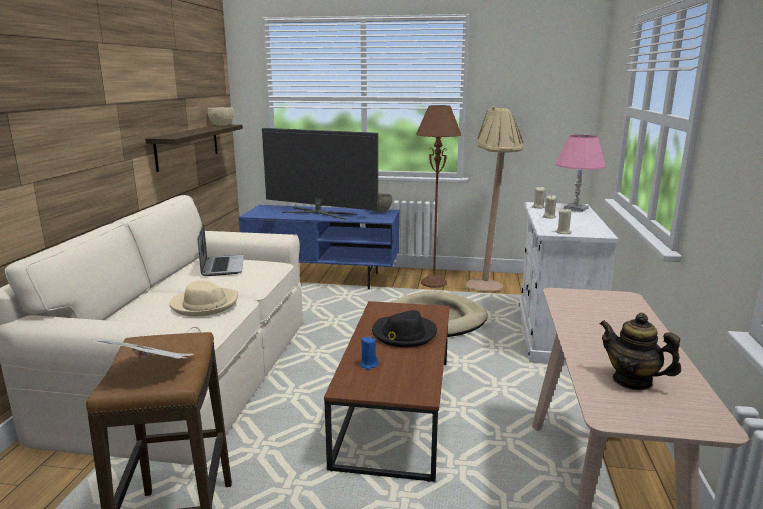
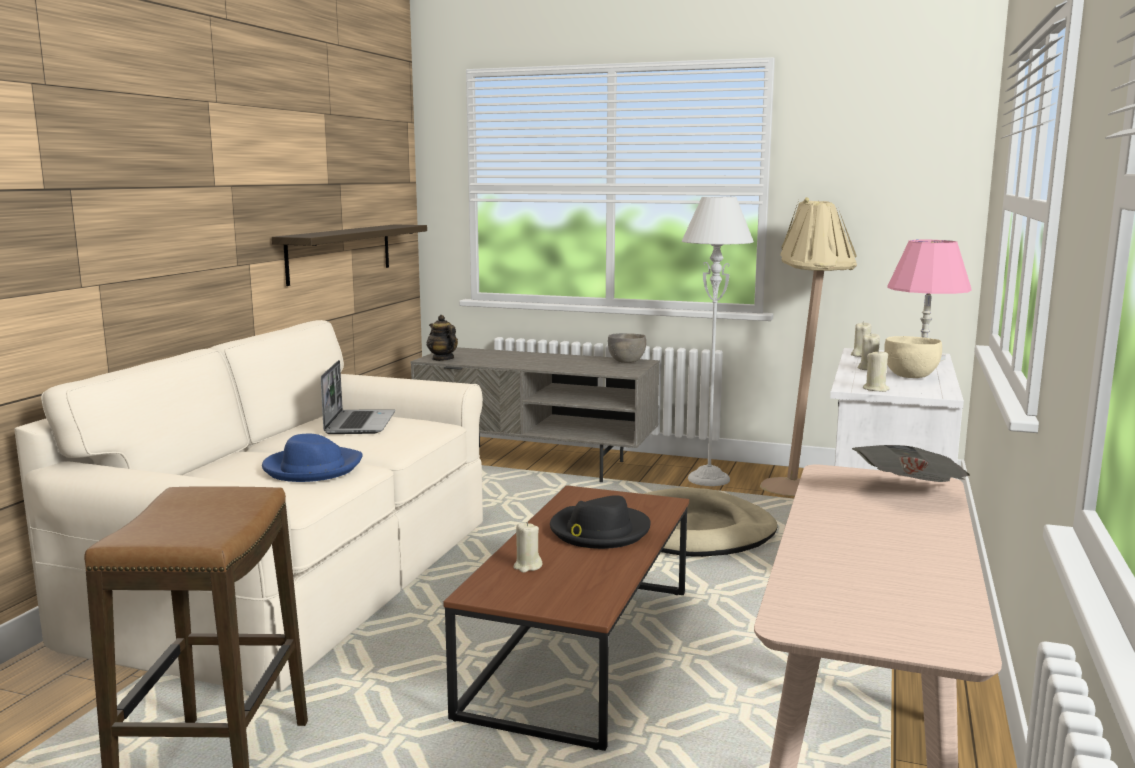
camera: 10 degrees right, 5 degrees down
(149, 371) = (178, 524): newspaper -> newspaper (910, 493)
(204, 304) = (312, 468): beige hat -> blue hat
(222, 125) = (395, 225): beige bowl -> beige bowl (910, 377)
(319, 213) = (532, 360): television -> none
(324, 278) = (537, 463): blue tv stand -> grey tv stand
(369, 365) = (527, 566): blue candle -> beige candle
(433, 283) = (708, 479): brown floor lamp -> grey floor lamp
(632, 381) = (864, 585): teapot -> teapot (442, 359)

